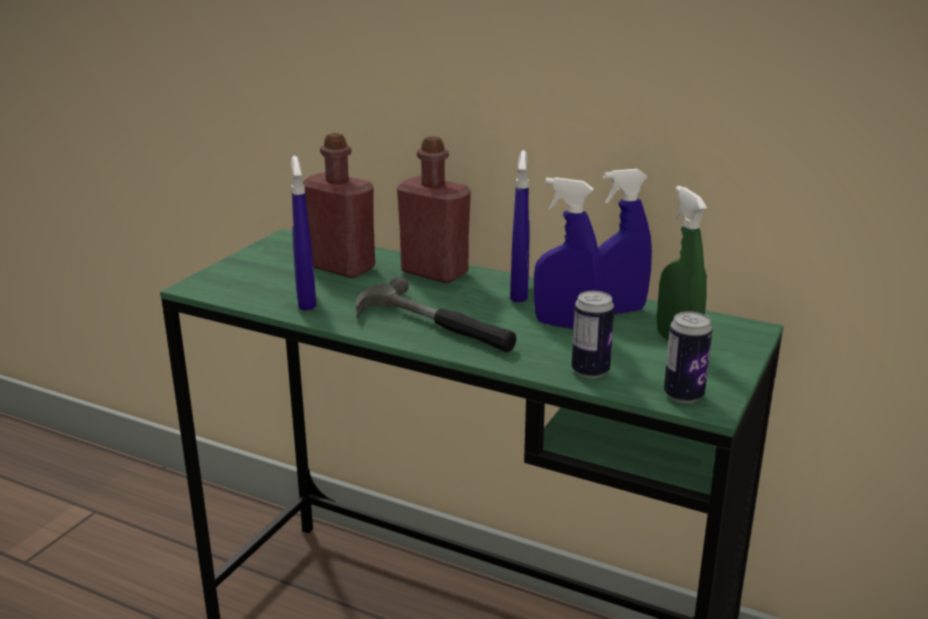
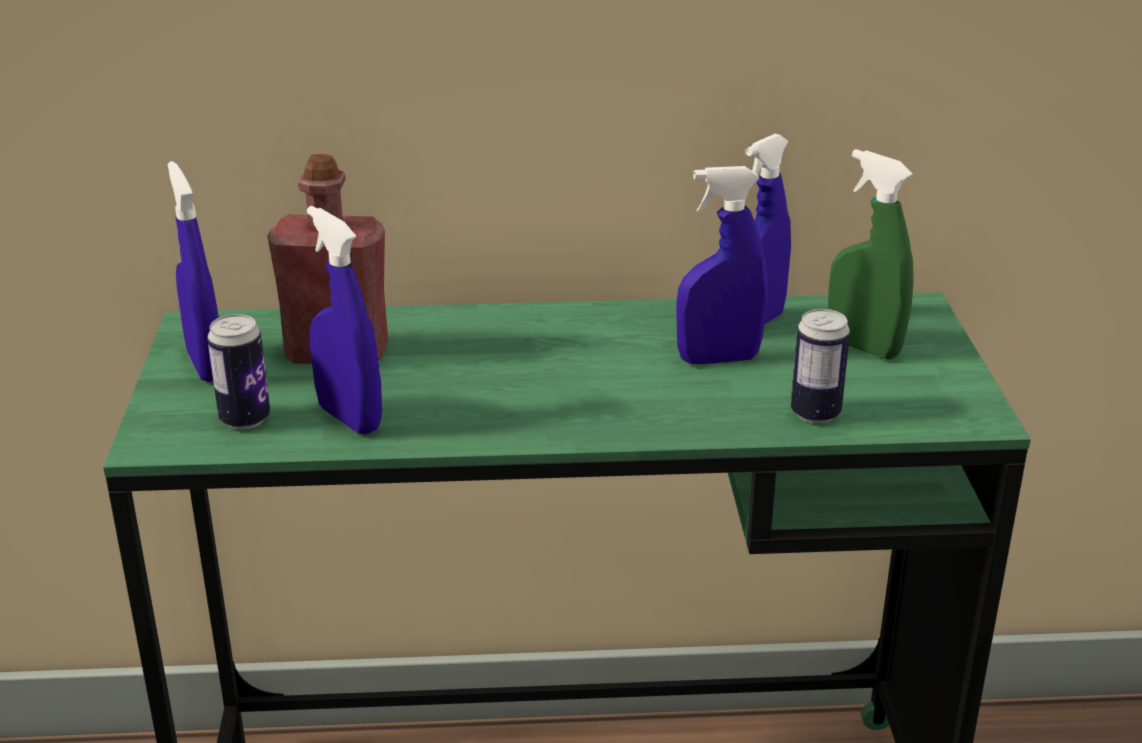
camera: 30 degrees left, 5 degrees up
(434, 272) = (473, 327): red bottle -> none
(434, 326) = (567, 407): hammer -> none
(519, 293) = (614, 328): blue spray bottle -> blue spray bottle (206, 365)
(683, 395) = (942, 413): can -> can (245, 419)

